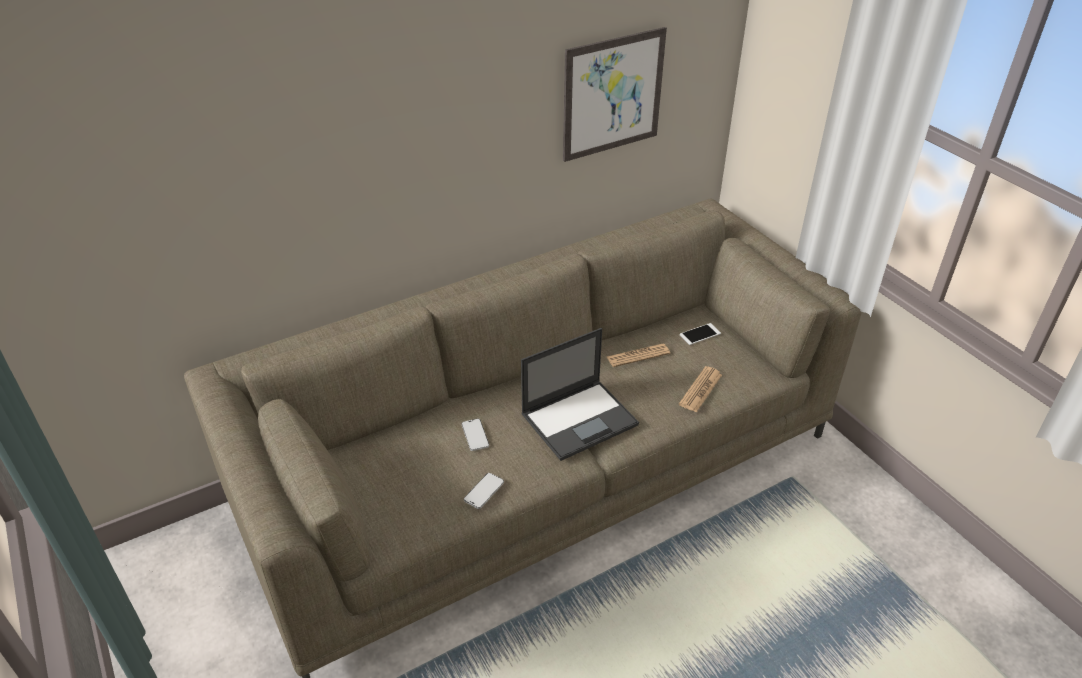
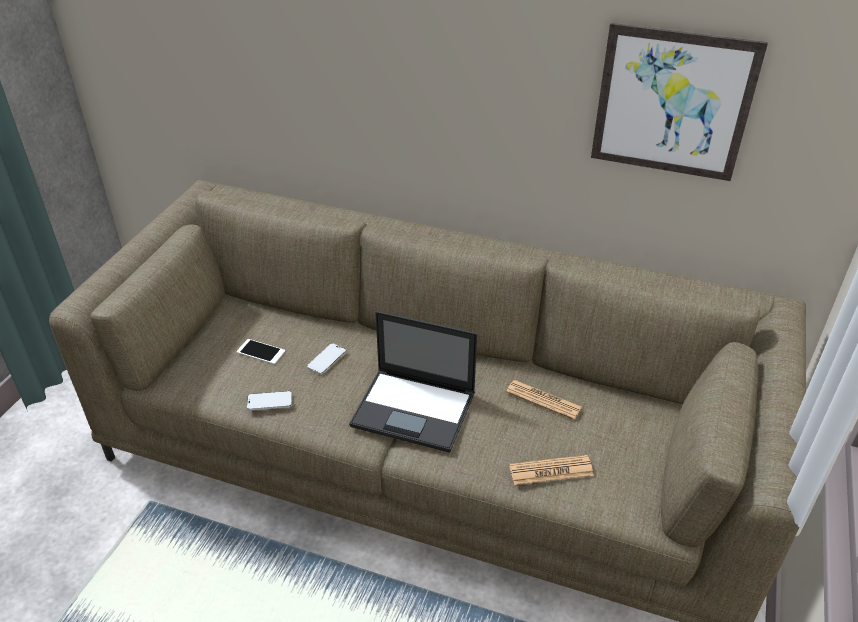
camera: 50 degrees right, 0 degrees up
(700, 334) = (633, 426): phone -> phone (261, 352)

